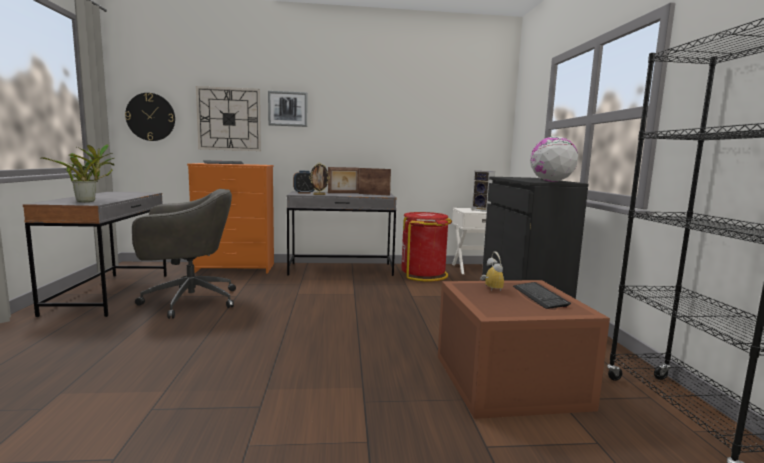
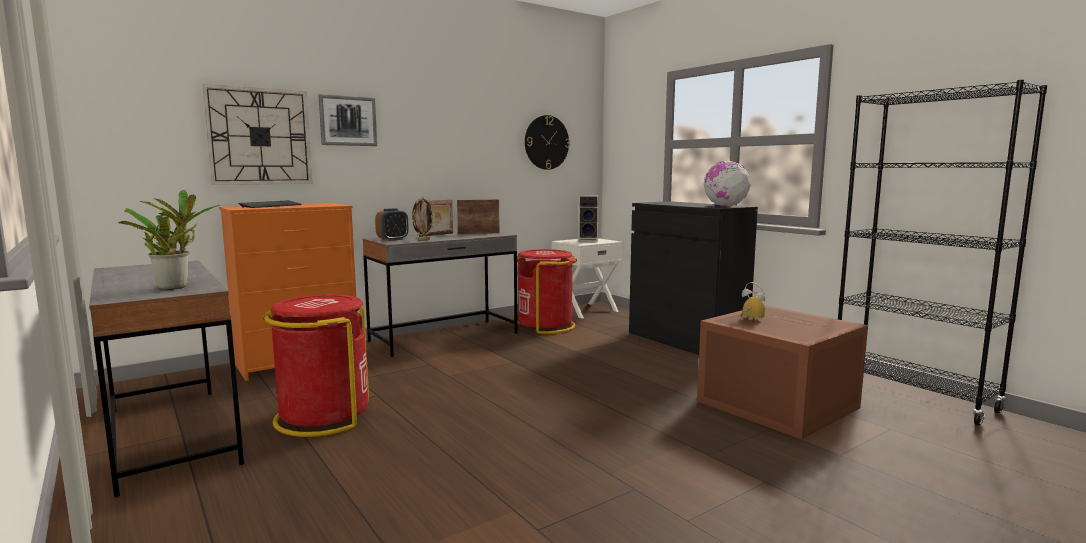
camera: 30 degrees left, 0 degrees up
(150, 117) = (118, 134): wall clock -> wall clock (546, 142)
(187, 301) = (323, 417): grey office chair -> red trash can
(539, 296) = (795, 318): keyboard -> none

